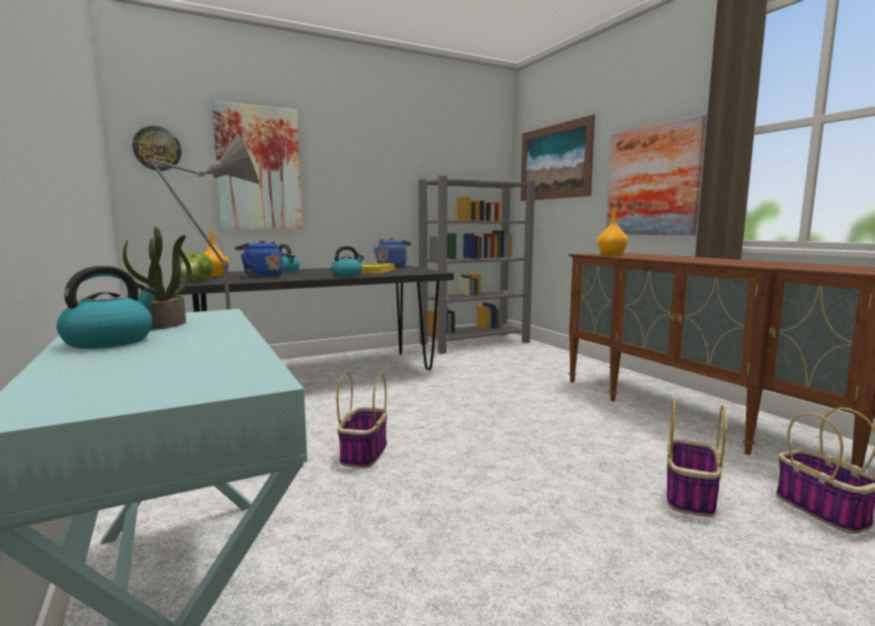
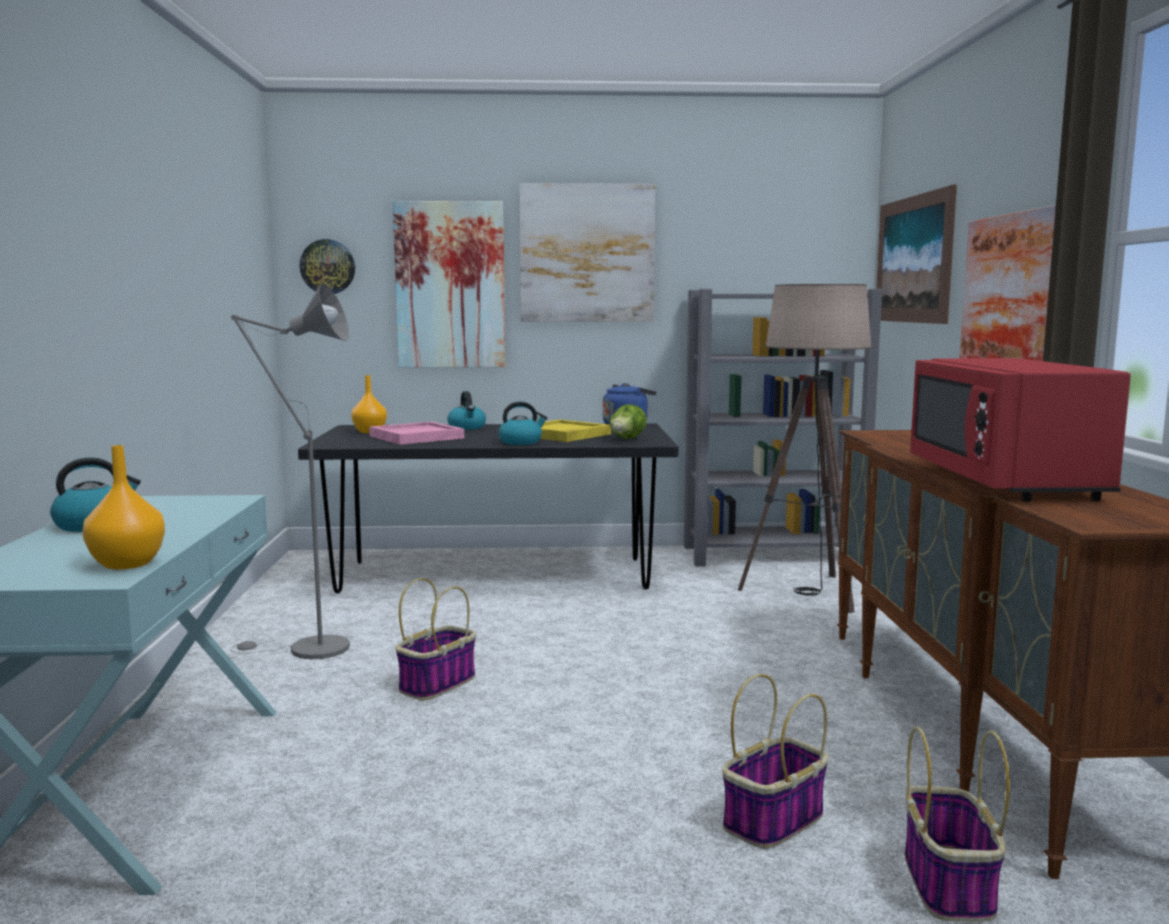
camera: 25 degrees right, 0 degrees up
(165, 325) = (164, 510): potted plant -> none
(196, 281) = (329, 442): lettuce -> lettuce (627, 439)
(261, 276) = (417, 437): blue kettle -> pink tray
(354, 151) = (587, 253): none -> picture
(520, 360) = (807, 592): none -> floor lamp
(612, 255) = (892, 438): orange vase -> orange vase (127, 564)
(751, 264) = (1005, 482): none -> red microwave

